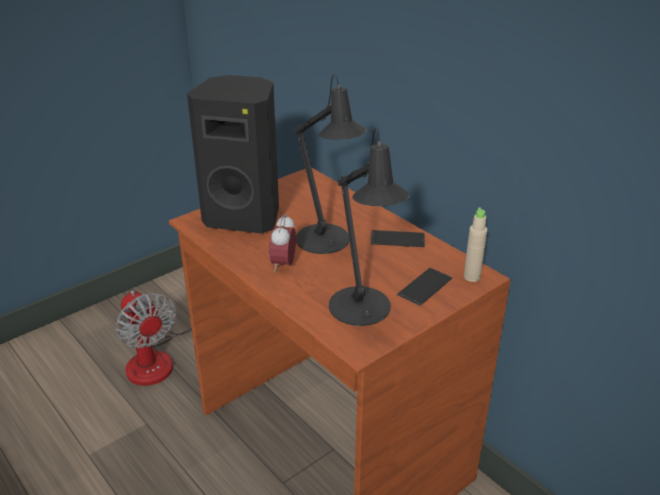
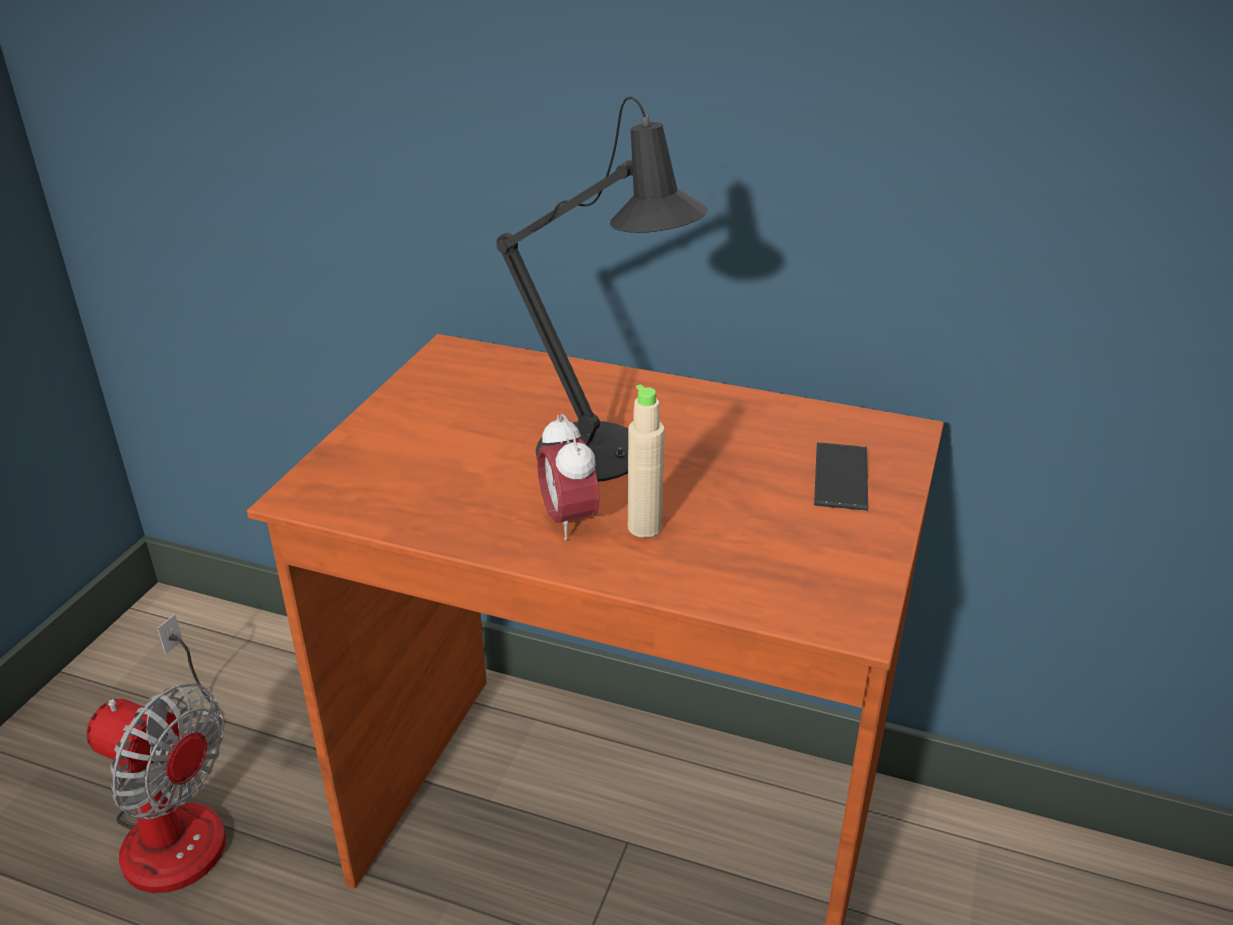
camera: 30 degrees left, 0 degrees up
(244, 217) = (403, 456): black speaker -> none
(363, 311) = (791, 554): black table lamp -> none
(397, 239) = (716, 413): phone -> none
(471, 277) = (891, 437): beige bottle -> beige bottle (644, 527)

